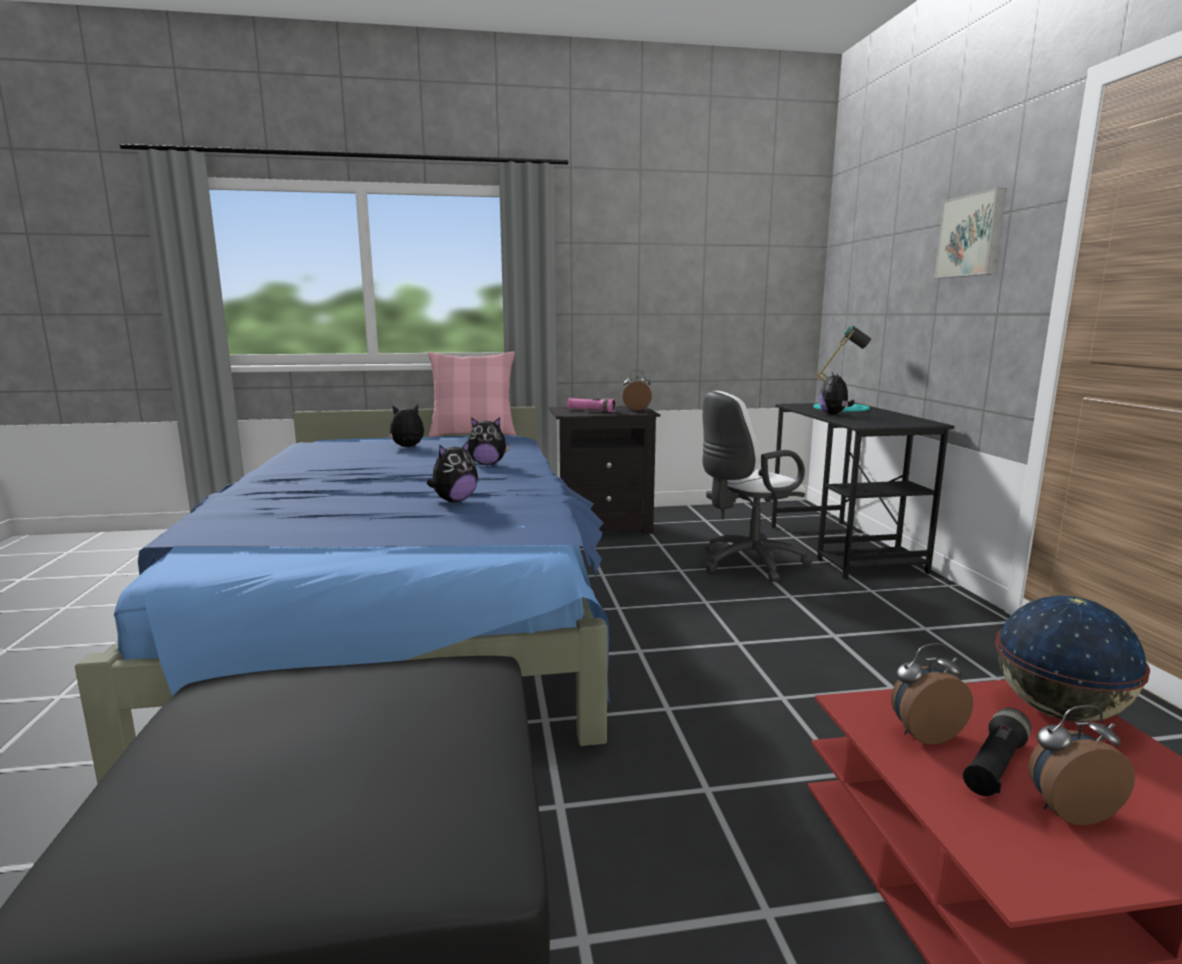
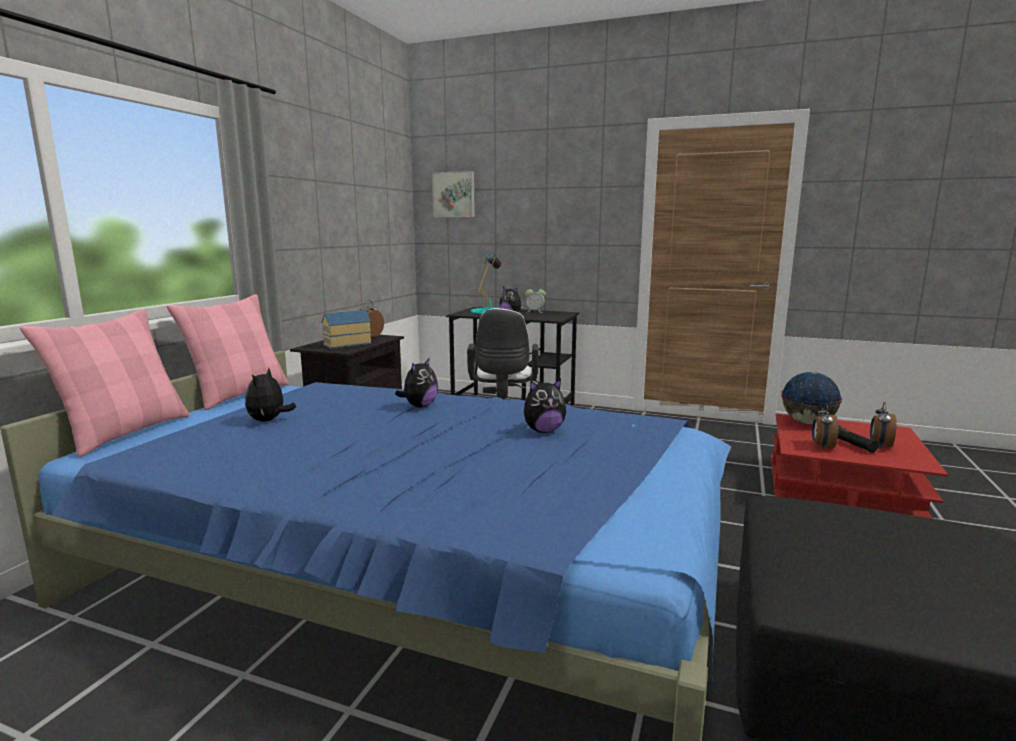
camera: 60 degrees left, 0 degrees up
(366, 437) = (125, 433): none -> pink pillow
(454, 501) = (543, 431): plush toy -> plush toy turned 90 degrees clockwise
(591, 411) = (346, 344): pink flashlight -> toy house
(893, 416) = (535, 311): none -> alarm clock
(972, 236) = (574, 198): picture -> picture (454, 194)

